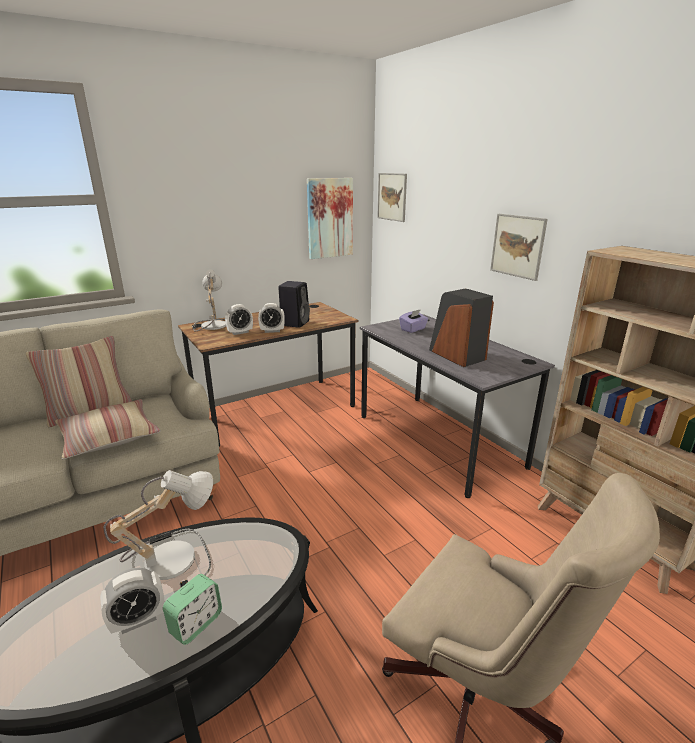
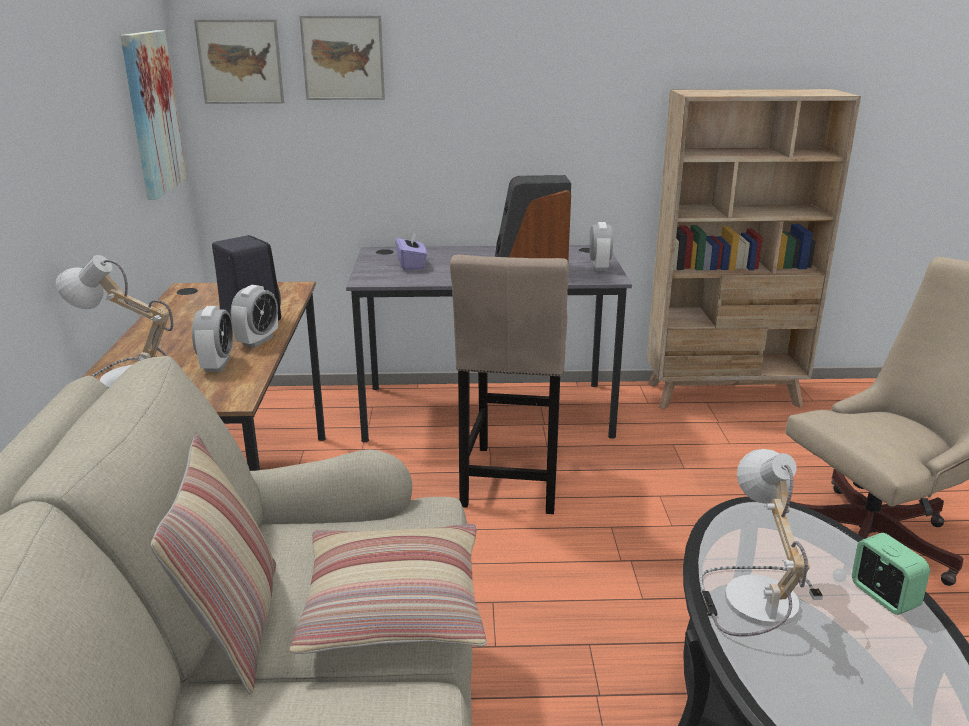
camera: 60 degrees left, 0 degrees up
(138, 620) = (867, 642): alarm clock -> alarm clock (599, 267)
(369, 474) = (511, 483): none -> beige stool
(517, 246) = (528, 110): picture -> picture (343, 58)

